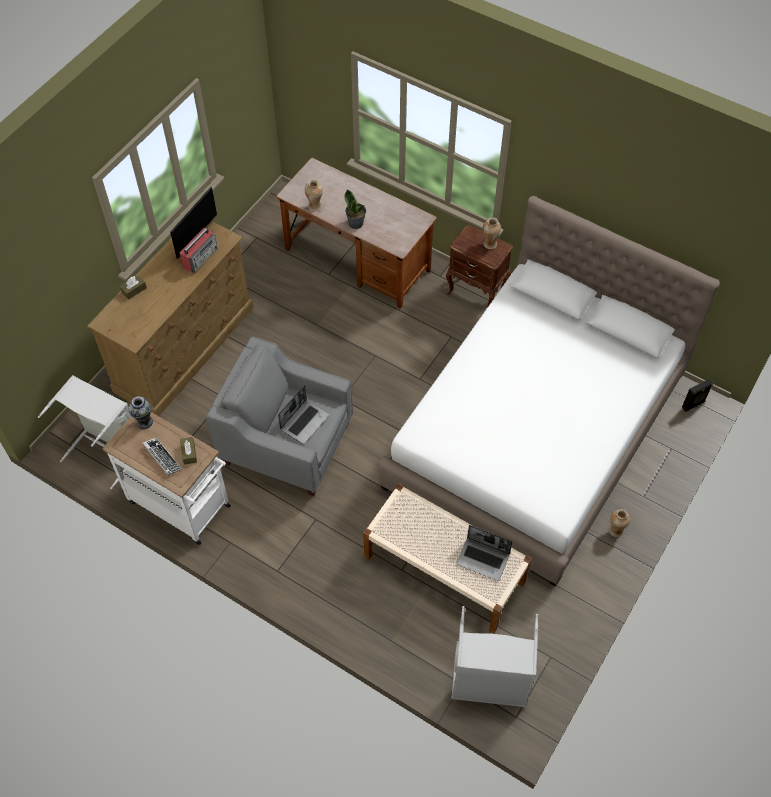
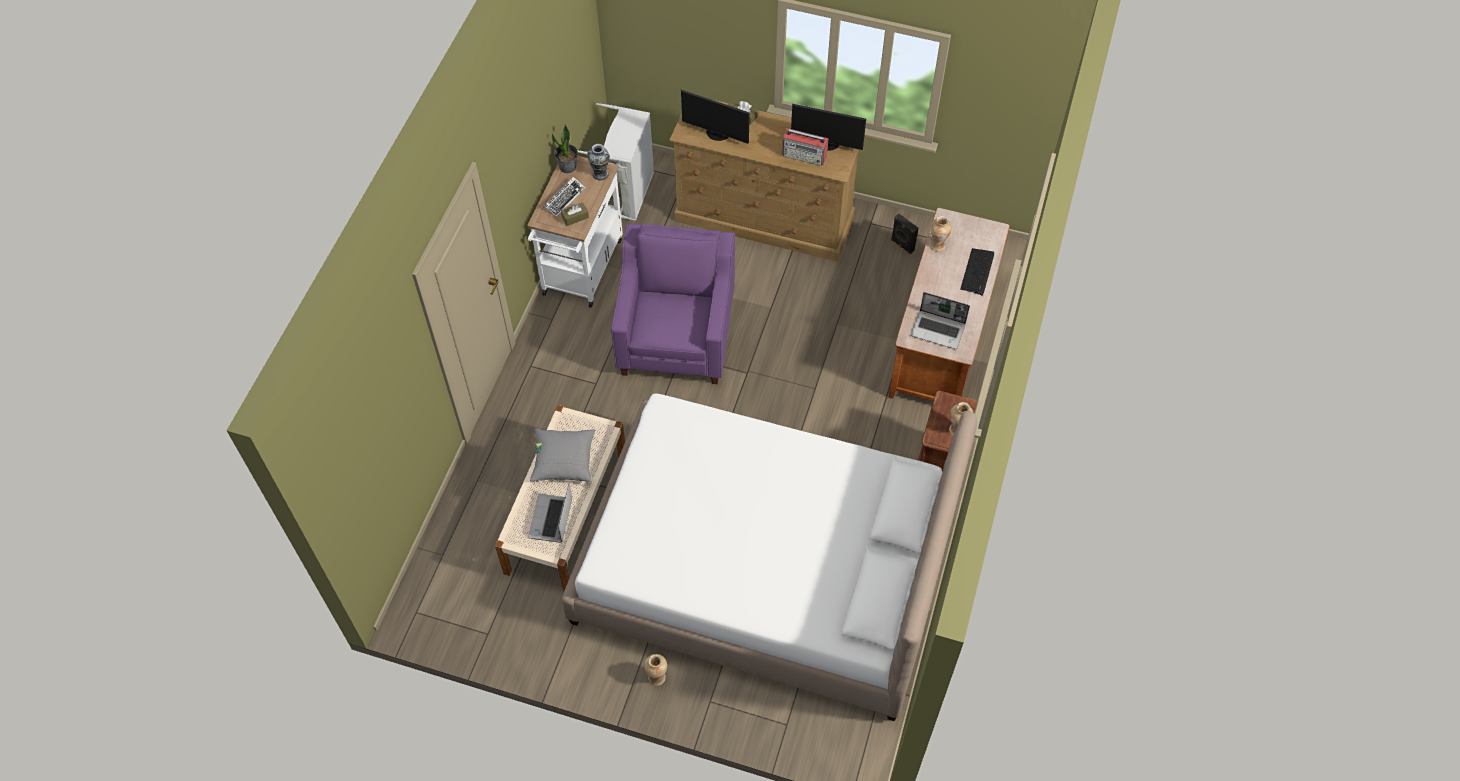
camera: 75 degrees right, 0 degrees up
(145, 314) = (717, 133): none -> monitor
(286, 443) = (677, 336): grey armchair -> purple armchair
(304, 421) = (668, 319): laptop -> laptop (938, 330)
(350, 189) = (977, 271): none -> keyboard
(356, 223) = (929, 289): potted plant -> potted plant (568, 167)
(425, 537) = (564, 460): none -> grey pillow
(489, 683) = (447, 580): grey laundry basket -> none
(693, 405) = (860, 744): black speaker -> black speaker (902, 245)

